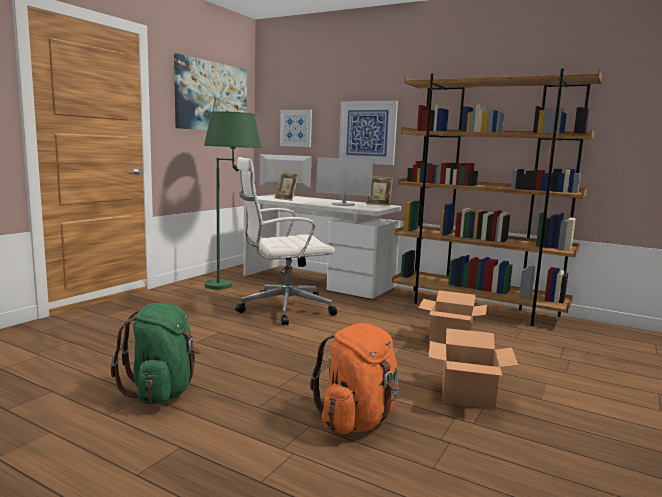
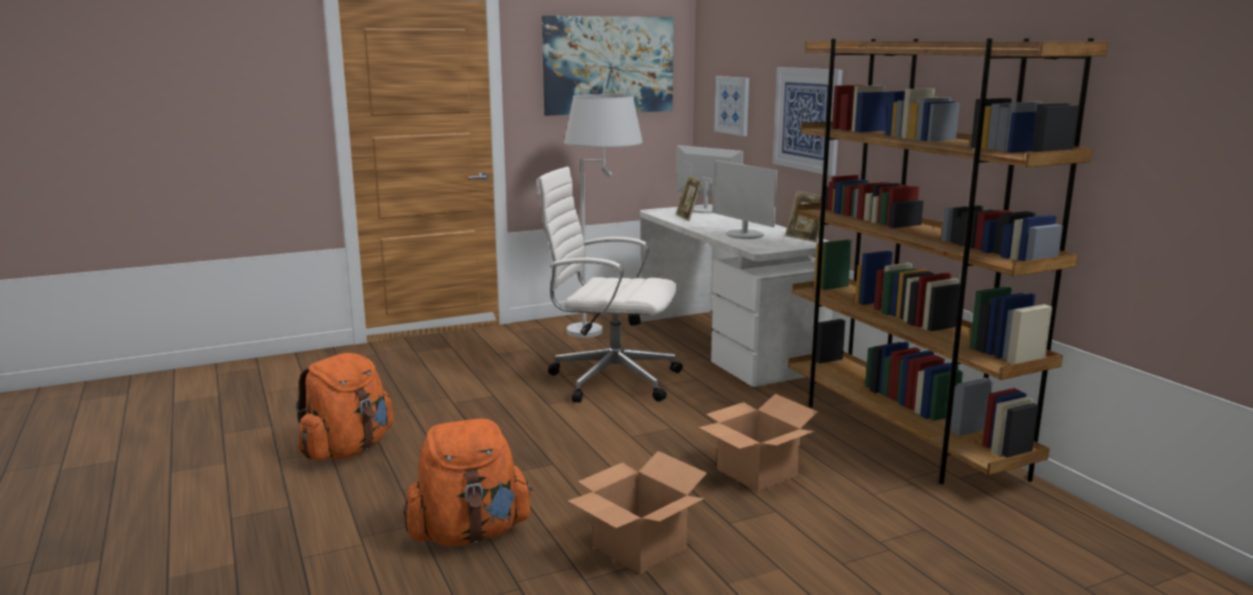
camera: 35 degrees right, 5 degrees up
(162, 391) = (348, 450): green backpack -> orange backpack
(232, 284) = (604, 332): green floor lamp -> white floor lamp

